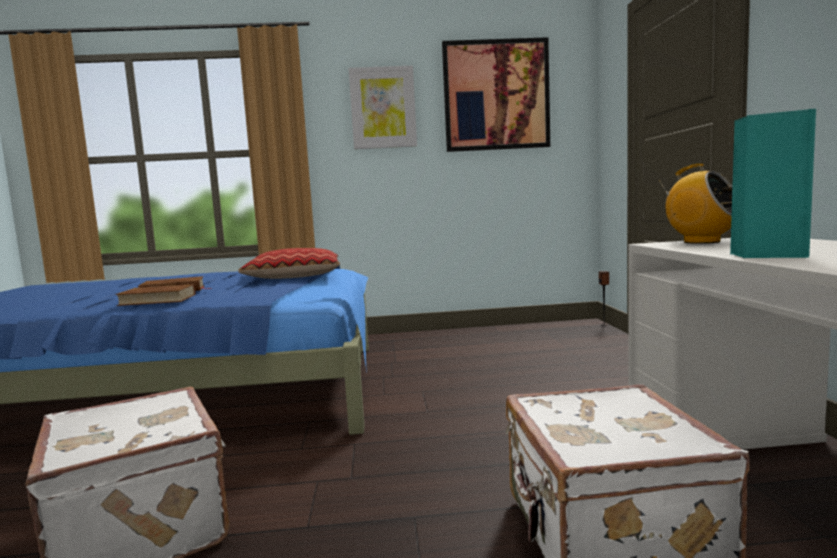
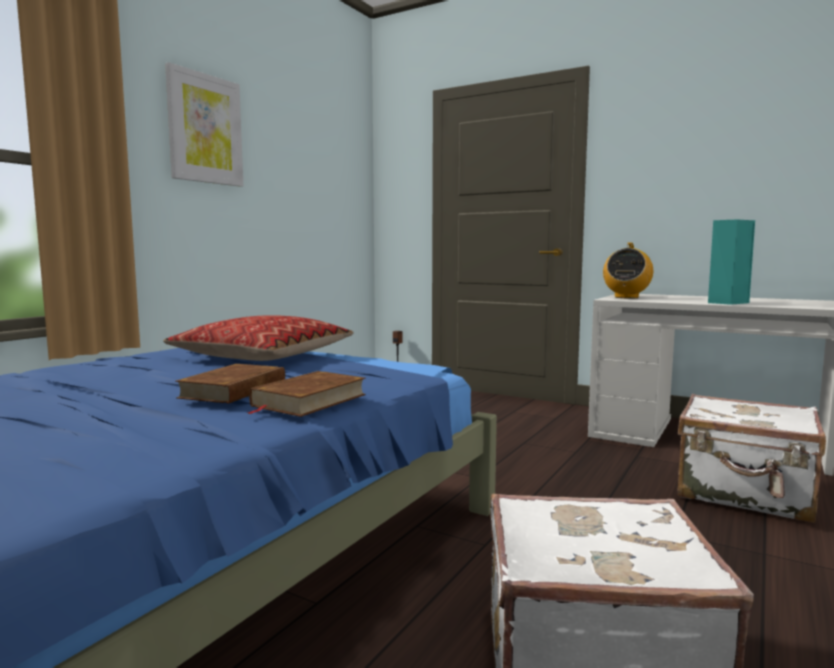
camera: 55 degrees left, 0 degrees up
(496, 95) = (308, 143): picture -> none
(701, 242) = (626, 297): radio -> radio turned 120 degrees clockwise

